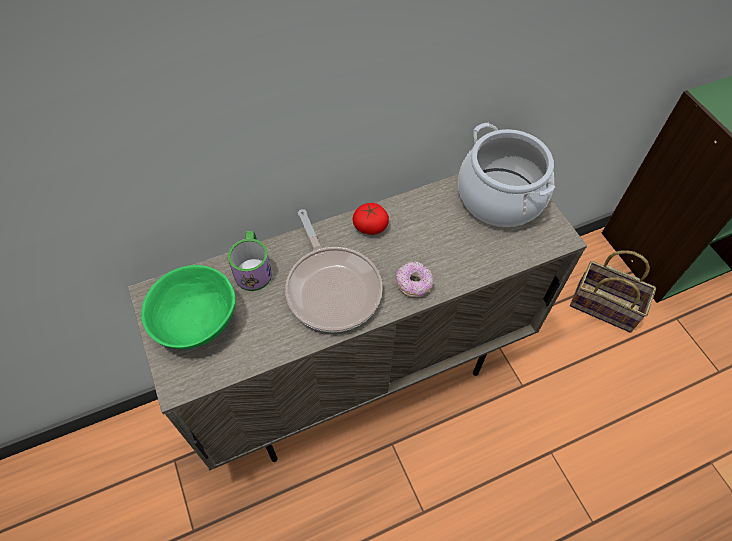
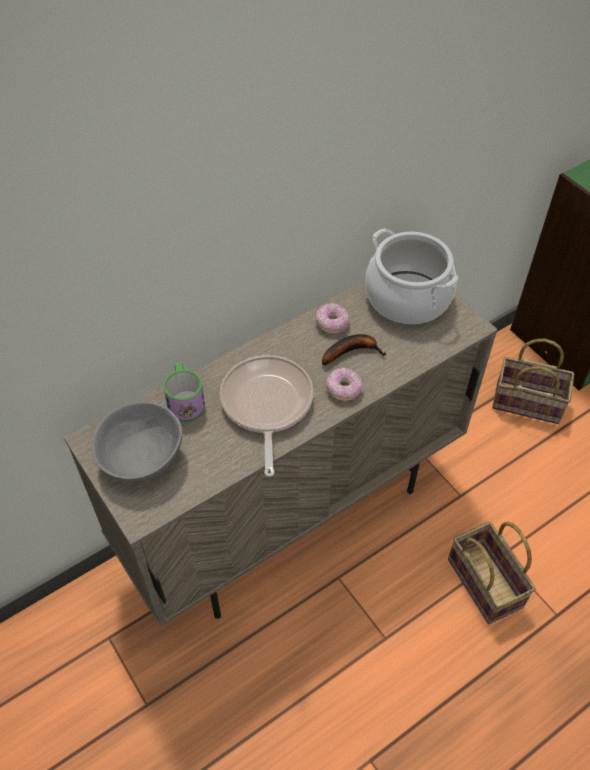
camera: 10 degrees left, 5 degrees down
(197, 320) = (143, 456): green bowl -> grey bowl
(332, 287) = (266, 405): frying pan -> frying pan turned 150 degrees counterclockwise
(370, 226) = (289, 343): tomato -> none
(417, 212) = (332, 324): none -> donut
(431, 244) = (352, 351): none -> banana
(531, 478) = (487, 584): none -> basket

